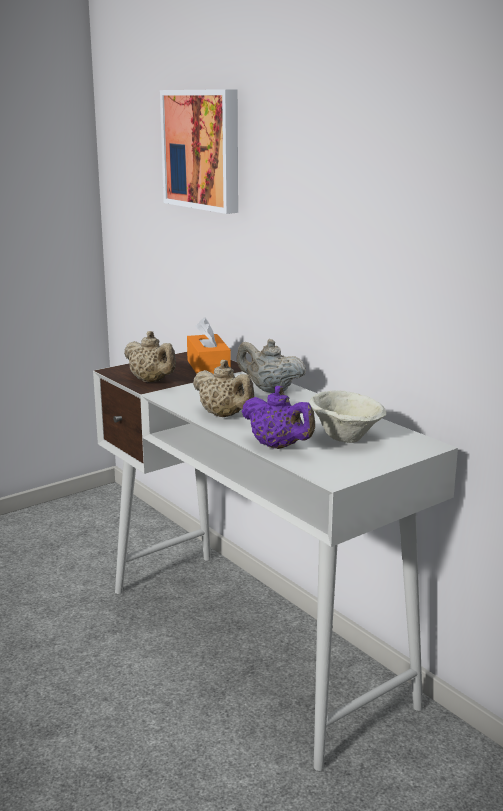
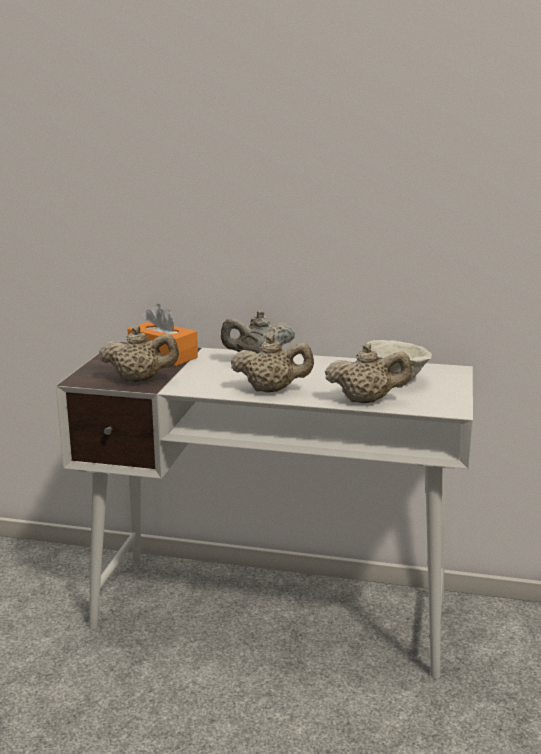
camera: 40 degrees left, 0 degrees up
(204, 149) = (100, 127): picture -> none
(278, 446) = (366, 400): purple teapot -> beige teapot

